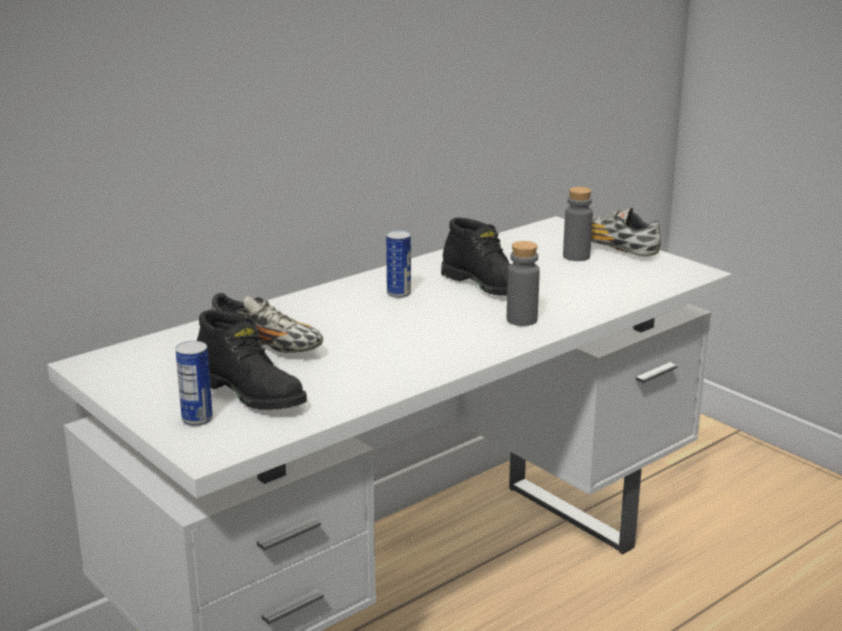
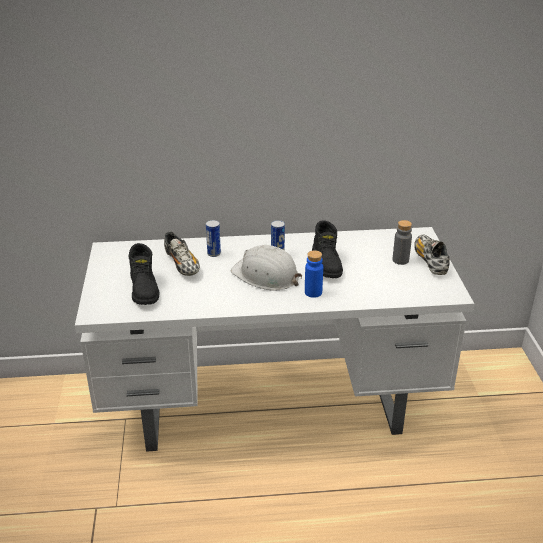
camera: 35 degrees right, 10 degrees up
(197, 419) = (109, 295): can -> can (214, 253)
(422, 321) = (266, 275): none -> white hard hat
(521, 320) = (313, 292): grey bottle -> blue bottle

